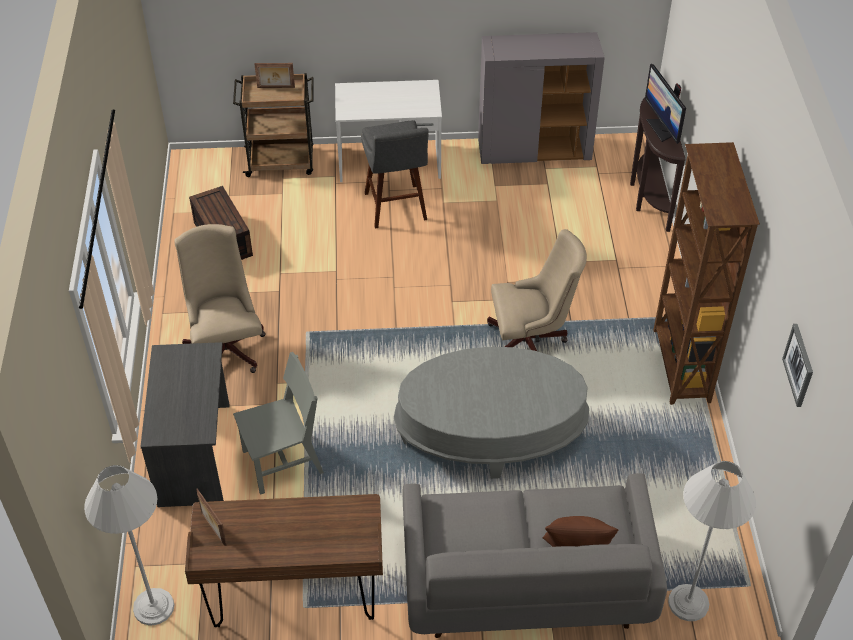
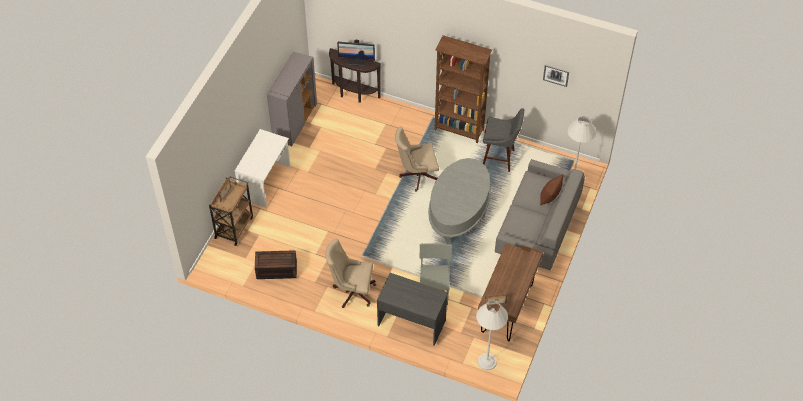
camera: 65 degrees left, 5 degrees up
(396, 209) = (300, 192): grey stool -> grey stool (500, 159)
(530, 343) = (417, 175): beige office chair -> beige office chair turned 120 degrees counterclockwise

